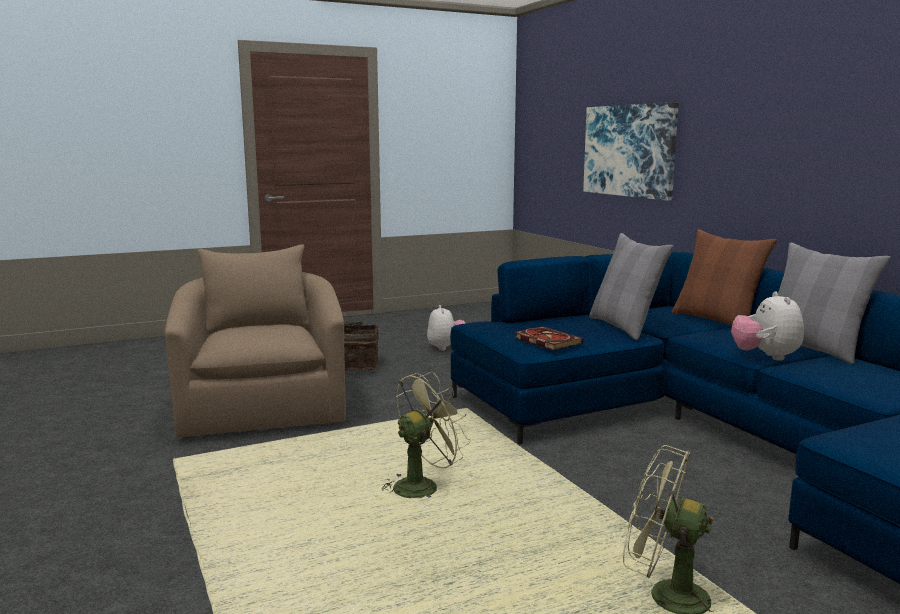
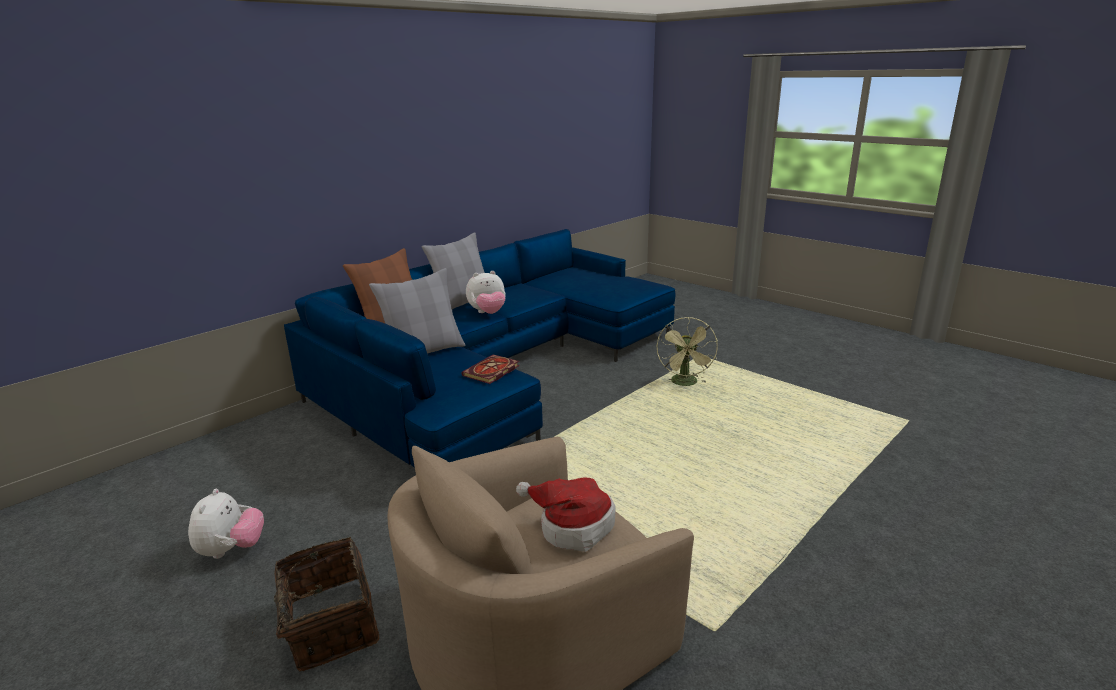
camera: 110 degrees left, 10 degrees up
(252, 333) = (571, 527): none -> hat
(422, 485) = (639, 467): green fan -> none
(447, 348) = (231, 550): plush toy -> plush toy turned 120 degrees clockwise
(629, 150) = (155, 217): picture -> none

